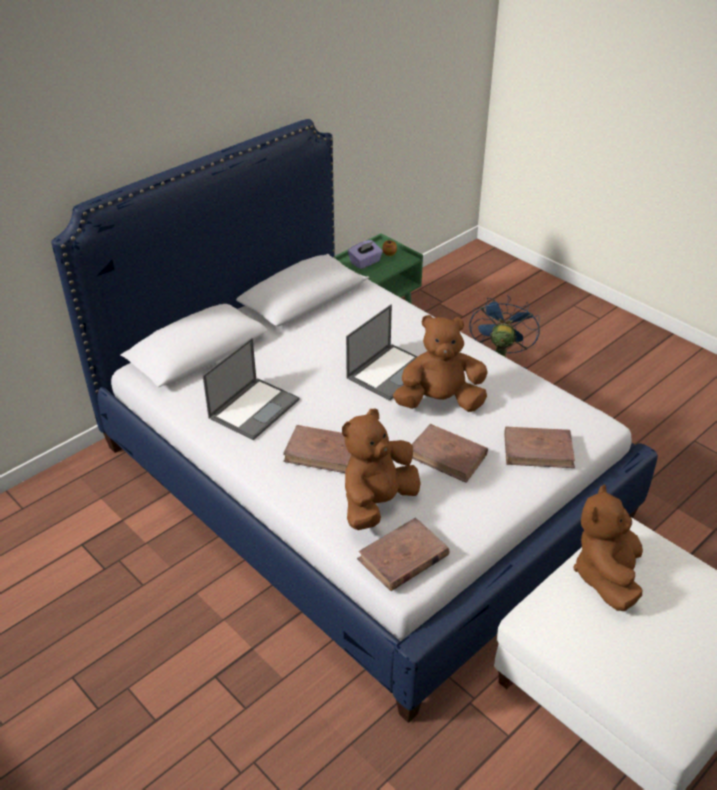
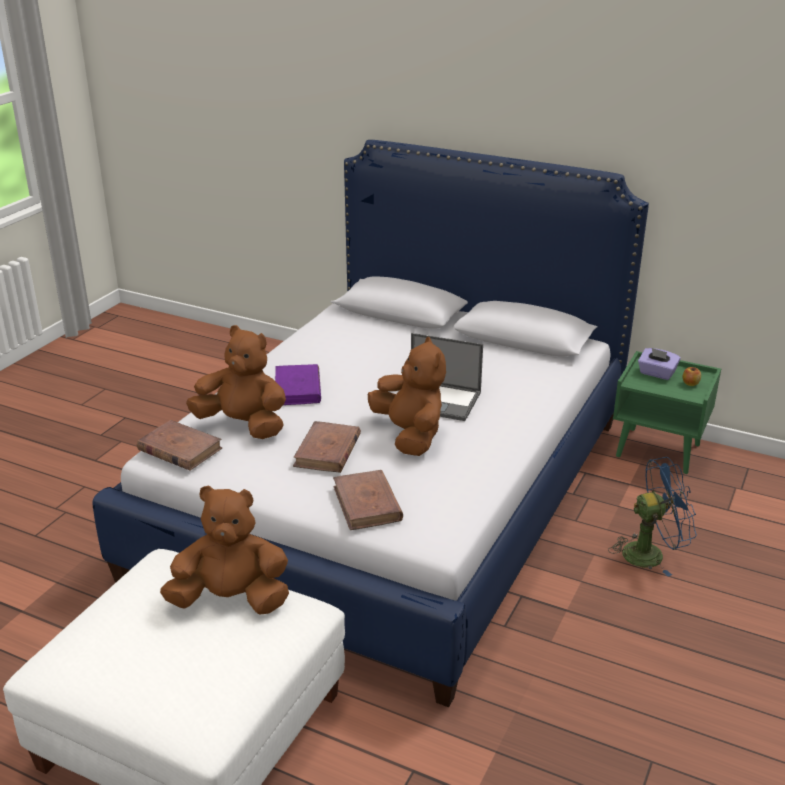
camera: 70 degrees right, 10 degrees down
(254, 408) = (339, 349): laptop -> none
(322, 452) = (297, 389): brown book -> purple book

